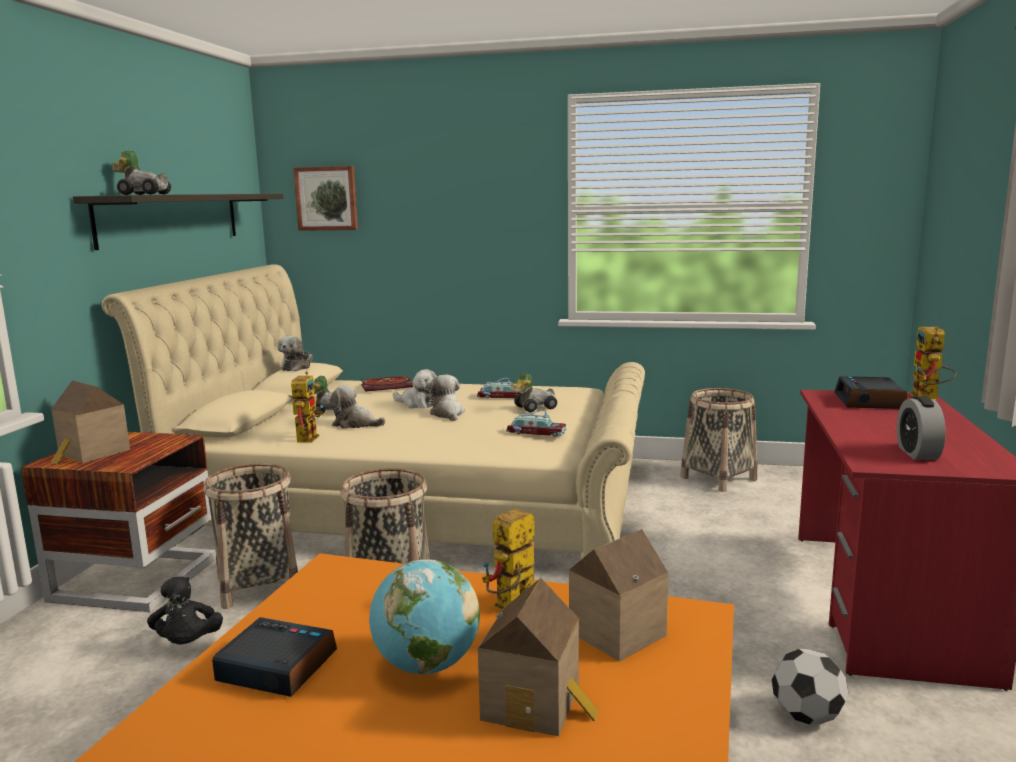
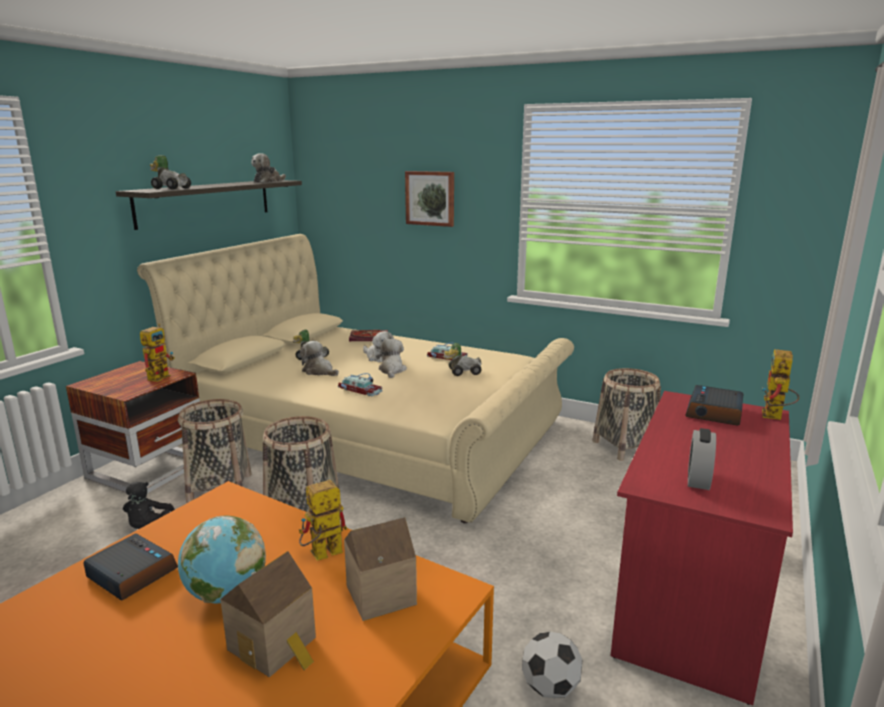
camera: 15 degrees right, 5 degrees up
(91, 453) = (114, 380): toy house -> none
(297, 367) = (303, 317): plush toy -> plush toy (268, 181)
(307, 437) = (277, 379): toy robot -> toy robot (161, 376)
(327, 198) = (339, 184): picture -> picture (430, 198)
(536, 432) = (443, 397): toy car -> toy car (360, 390)

